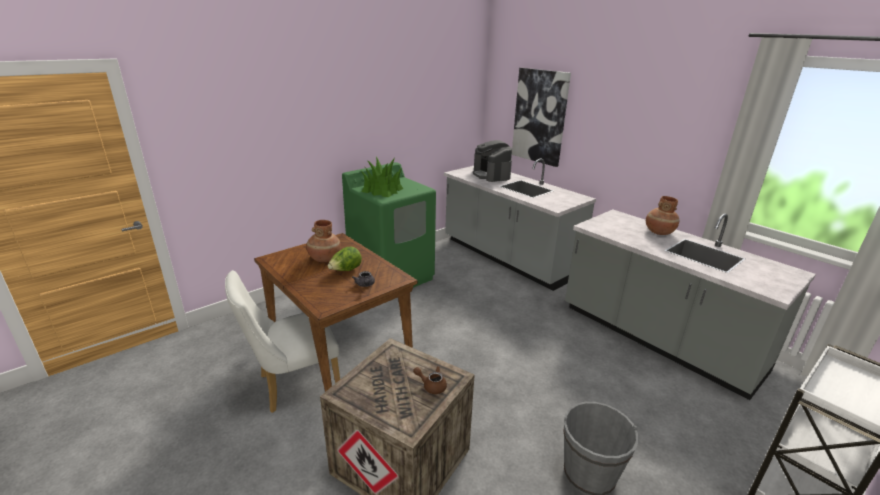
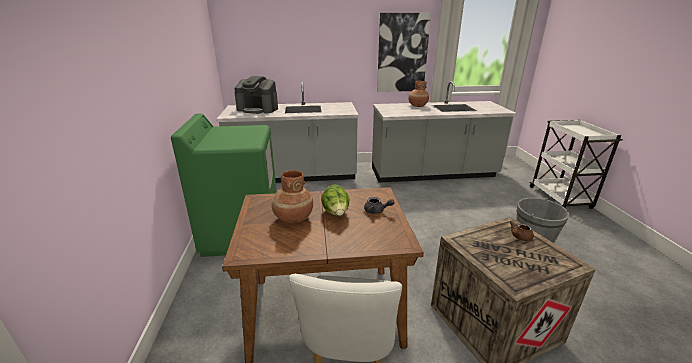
camera: 55 degrees left, 0 degrees up
(382, 190) = (230, 140): potted plant -> none
(540, 116) = (283, 48): picture -> picture (402, 53)

